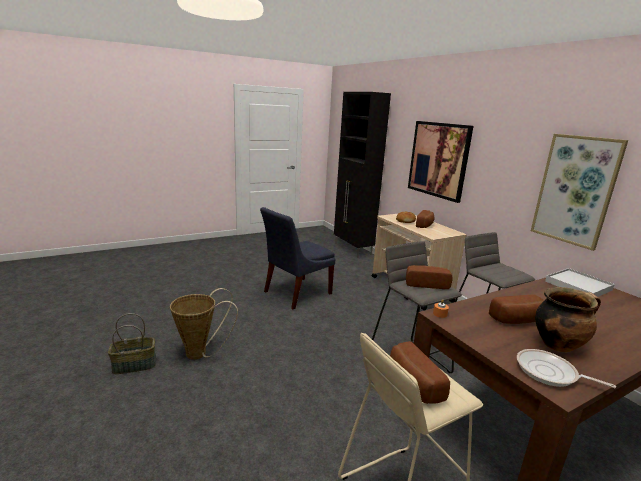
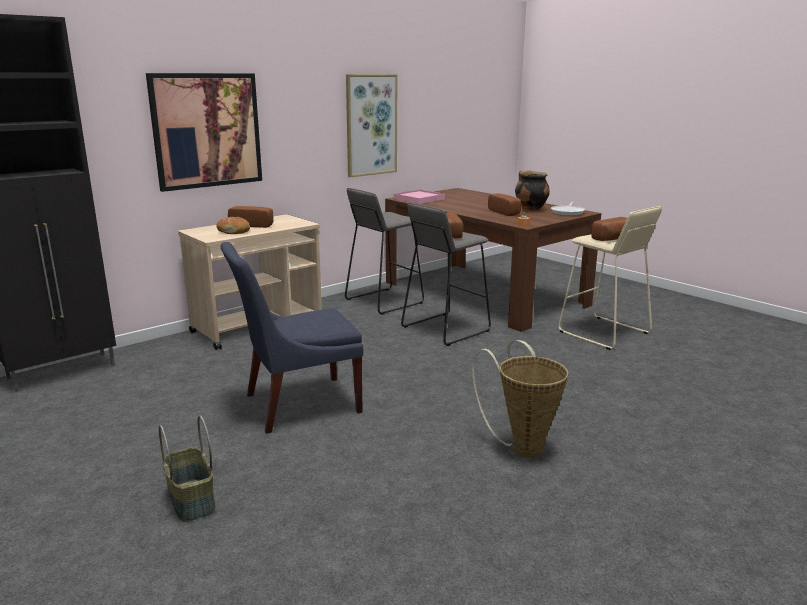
camera: 100 degrees left, 0 degrees up
(135, 365) = (595, 494): basket -> basket (190, 500)
(295, 293) = (297, 404): blue chair -> blue chair turned 120 degrees clockwise
(578, 286) = (419, 199): white tray -> pink tray

